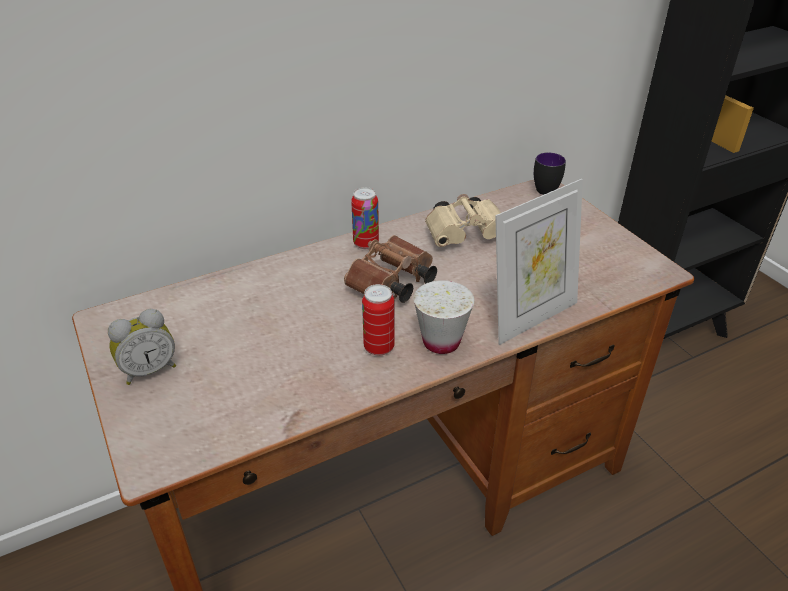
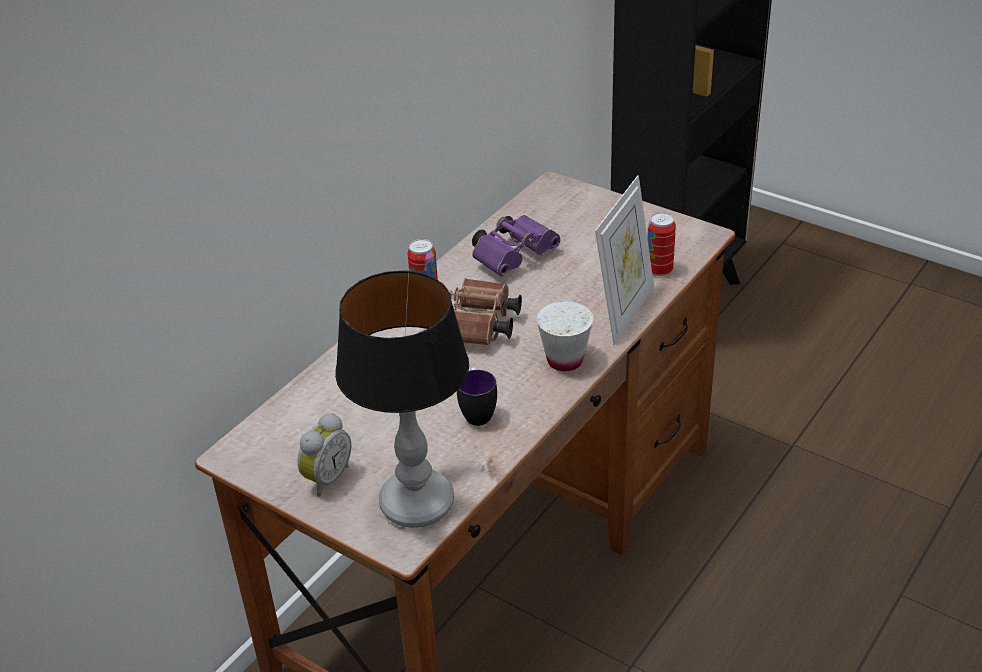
camera: 25 degrees left, 0 degrees up
(197, 427) = (416, 503): none -> table lamp
(379, 347) = (515, 384): can -> can (659, 270)
(468, 235) = (515, 256): beige binoculars -> purple binoculars
(546, 187) = (554, 184): mug -> mug (477, 412)

